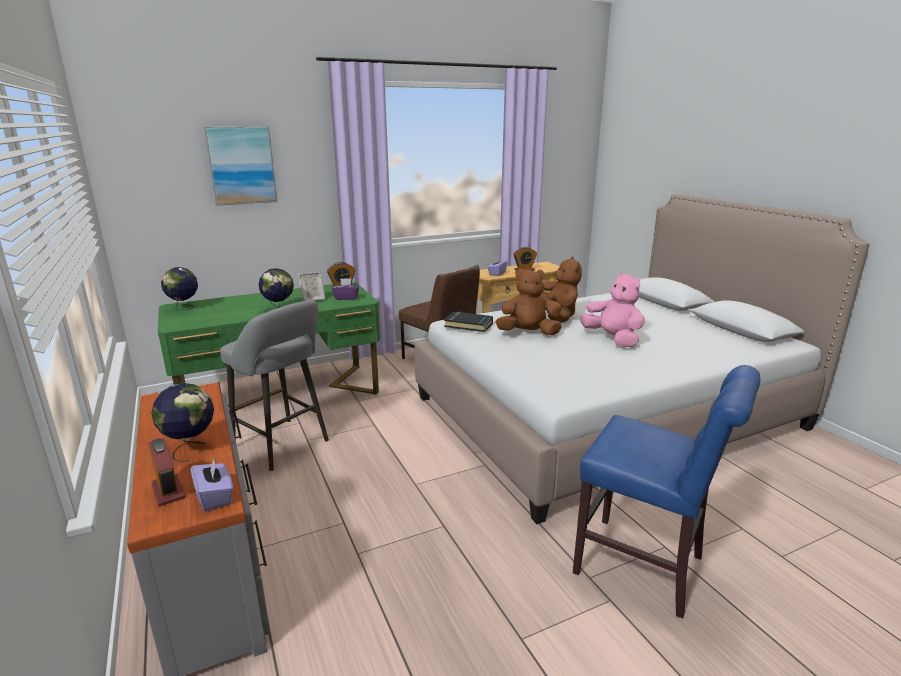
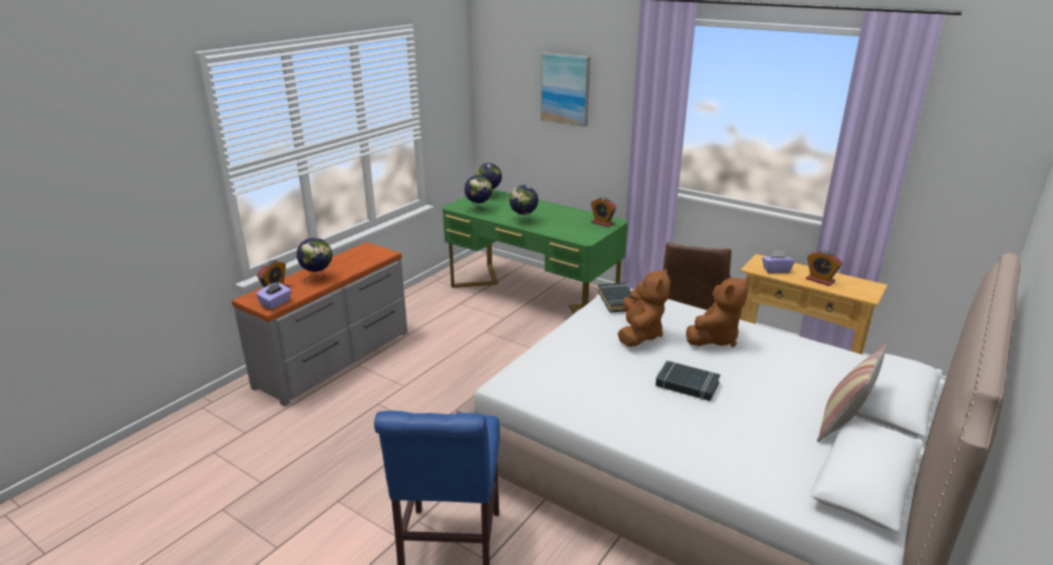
camera: 60 degrees right, 5 degrees up
(209, 319) = (479, 209): none -> globe
(284, 445) = (469, 326): grey stool -> none
(312, 299) = (560, 223): picture frame -> none
(346, 298) = (581, 232): purple tissue box -> none
(528, 333) = (639, 334): brown plush toy -> brown plush toy turned 45 degrees clockwise
(613, 339) = (686, 385): pink plush toy -> black book
(684, 317) = (842, 424): none -> pillow

